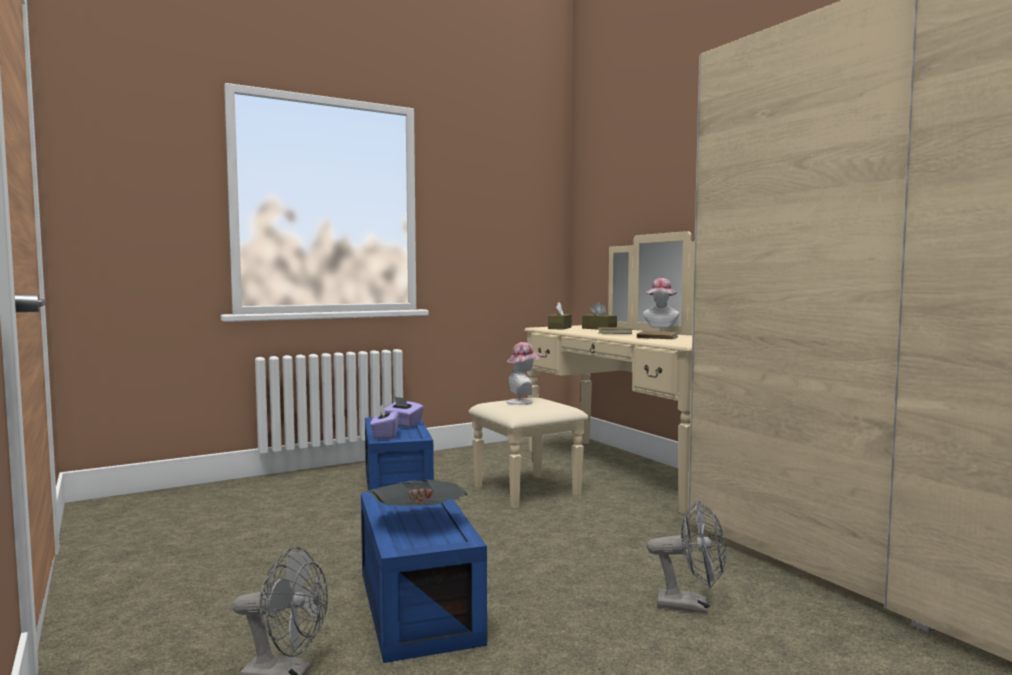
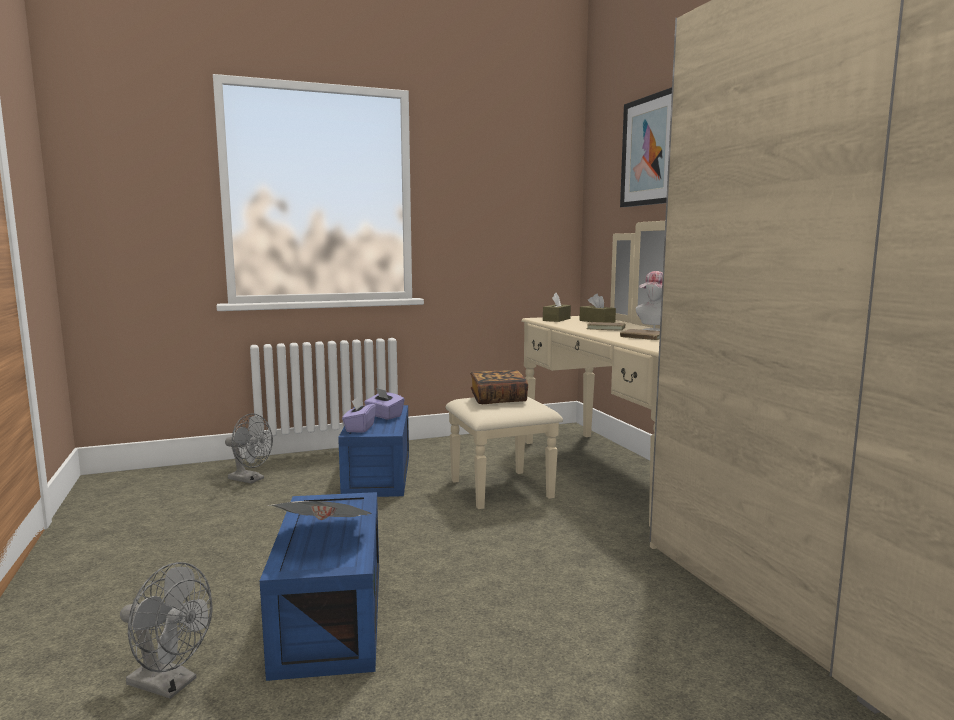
camera: 10 degrees right, 5 degrees up
(523, 401) = (498, 399): hat -> book
(643, 171) = (650, 151): none -> picture
(691, 605) = (611, 645): grey fan -> grey fan (250, 479)

